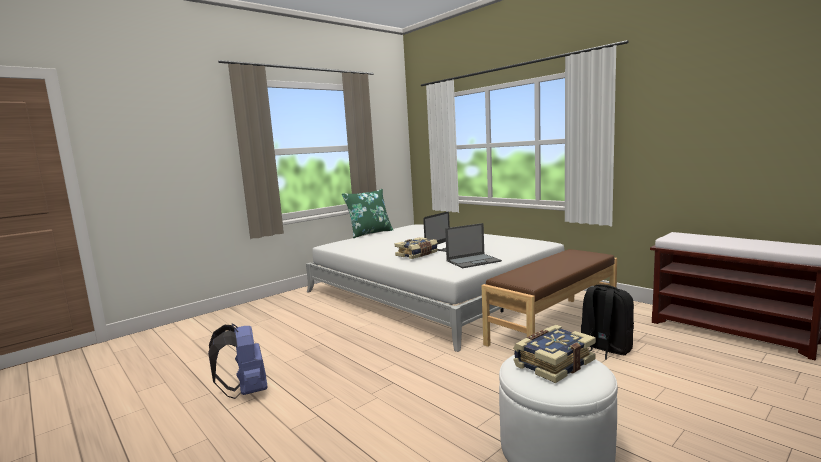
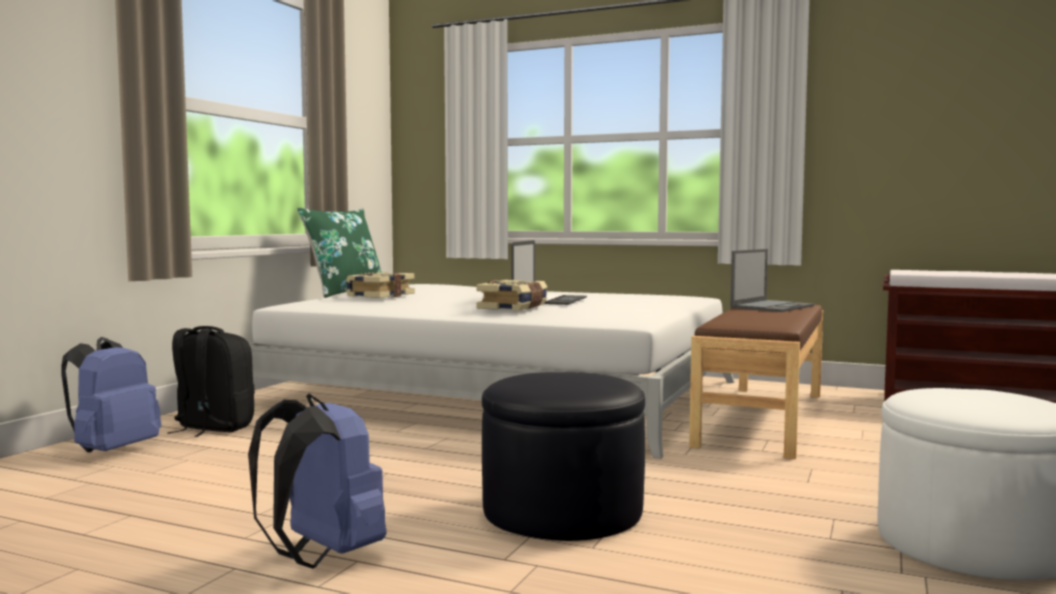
camera: 25 degrees left, 5 degrees down
(238, 315) = (112, 451): none -> blue backpack
(367, 382) = (562, 511): none -> black ottoman
(474, 261) = (631, 312): laptop -> laptop (772, 307)
(553, 363) = (970, 396): book -> book (379, 296)
(605, 348) = (868, 435): black backpack -> black backpack (212, 428)

